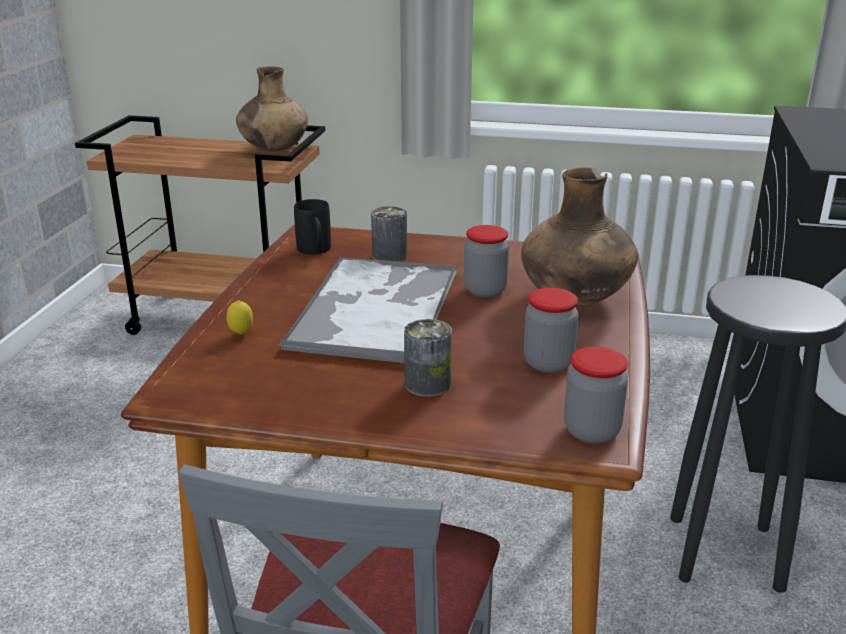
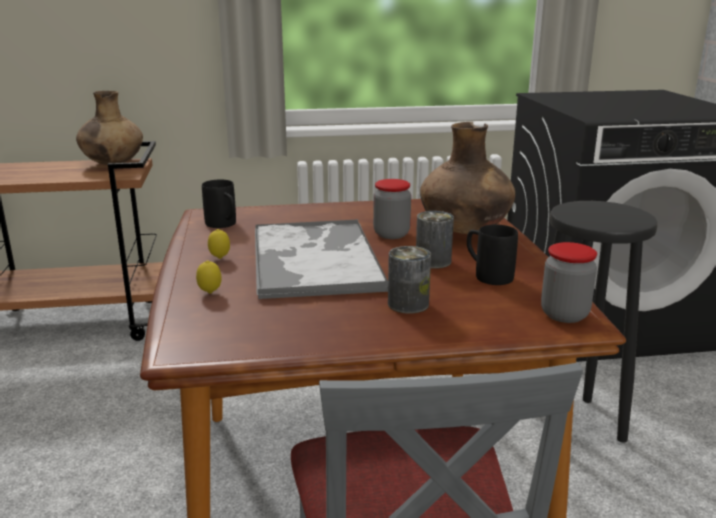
camera: 20 degrees left, 5 degrees down
(280, 293) = (220, 258): none -> lemon
(389, 256) = (292, 221): can -> can (433, 261)
(548, 363) = (487, 275): jar -> black mug

